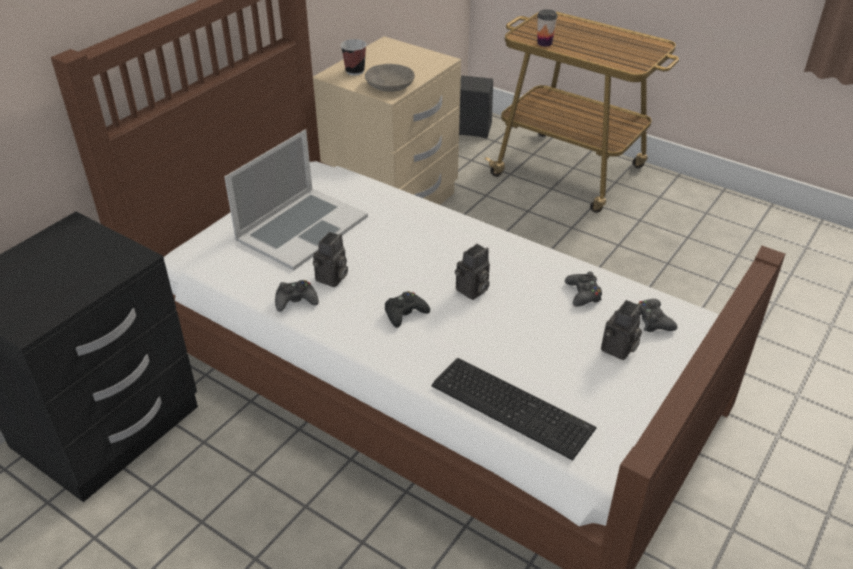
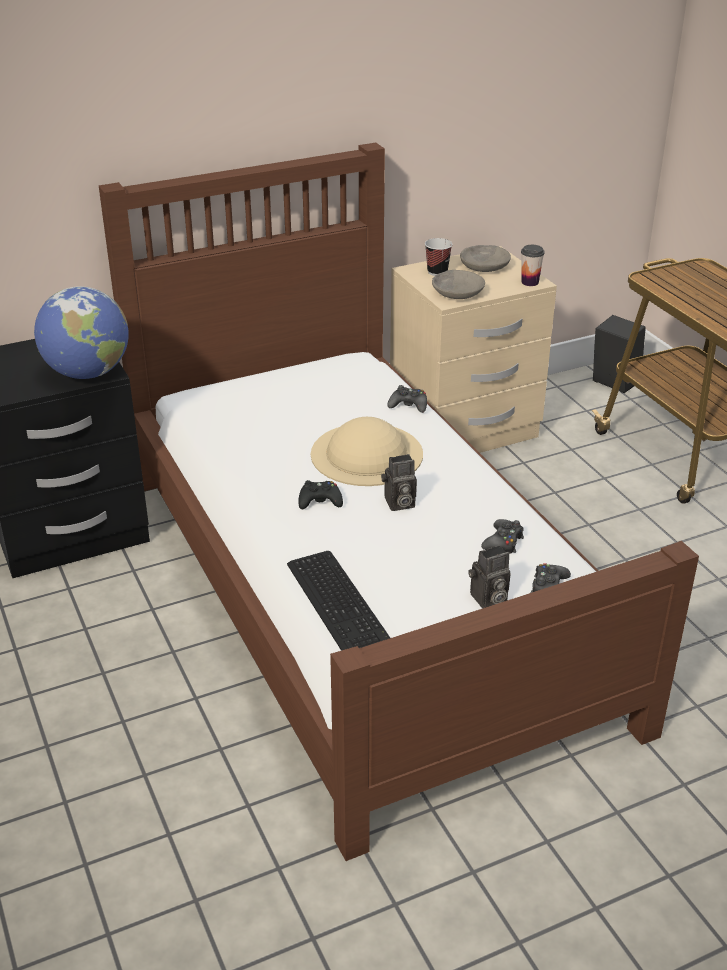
camera: 30 degrees right, 5 degrees down
(113, 264) = (88, 373): none -> globe
(296, 300) = (238, 460): black game controller -> black game controller (408, 405)
(301, 228) = (297, 404): laptop -> none
(332, 279) = (284, 453): camera -> none
(388, 56) = (485, 266): none -> grey bowl
(404, 254) = (367, 454): none -> beige hat
(544, 43) = (665, 291): cup -> cup (530, 282)

